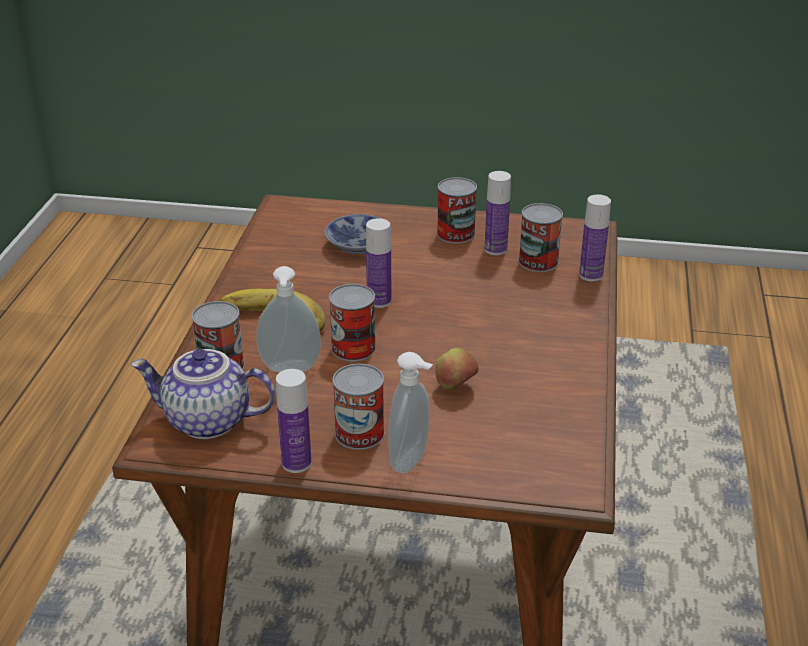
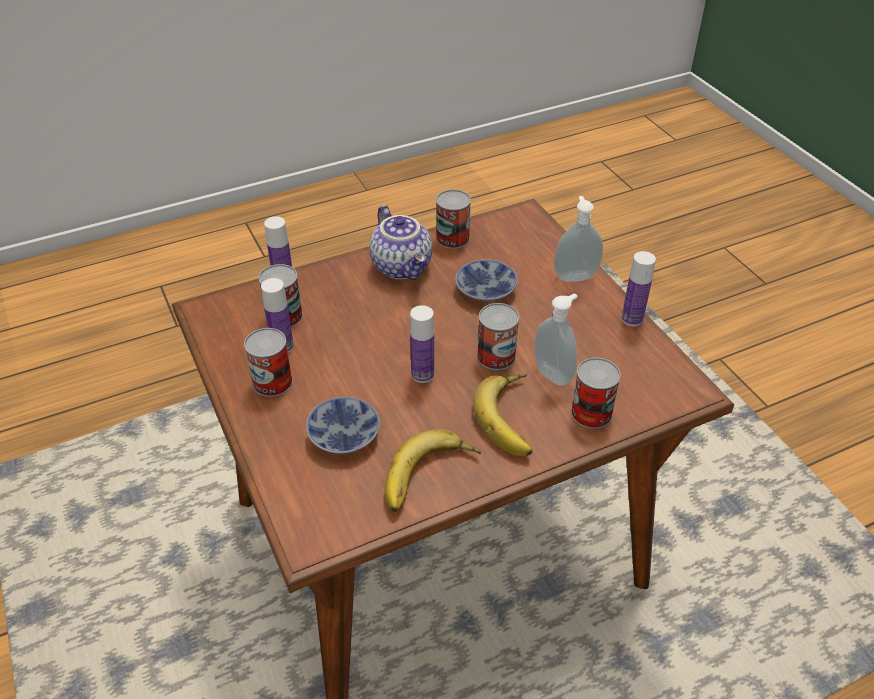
camera: 125 degrees left, 10 degrees up
(206, 422) = (650, 381): teapot -> teapot (403, 267)
(269, 264) = (429, 478): none -> banana
(359, 433) = (577, 307): can -> can (452, 238)
(455, 387) = (487, 289): apple -> bowl

